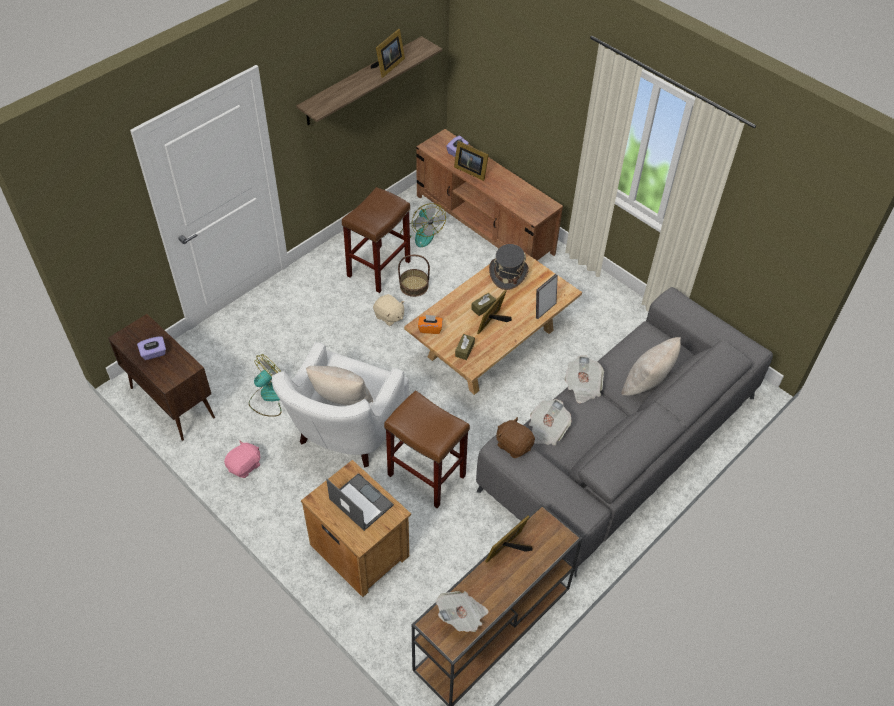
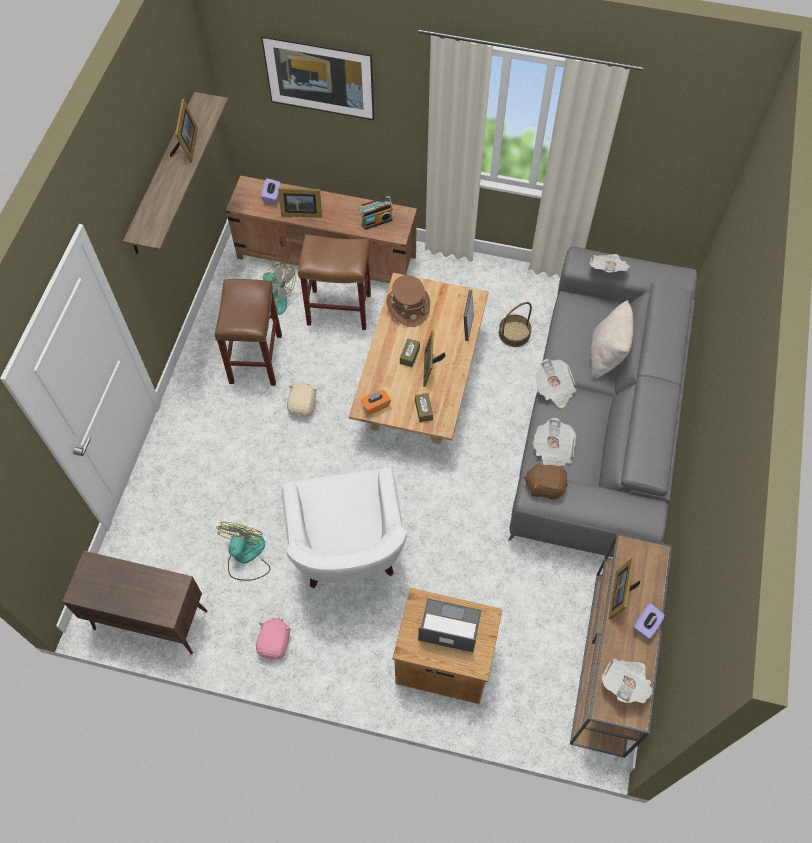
camera: 30 degrees left, 10 degrees up
(154, 353) = (127, 591): purple tissue box -> purple tissue box (646, 625)
(341, 402) = (345, 530): beige pillow -> none
(389, 316) = (303, 406): beige plush toy -> beige plush toy turned 90 degrees counterclockwise
(414, 286) = (304, 360): basket -> basket (514, 333)
(425, 475) = (452, 551): brown stool -> brown stool (338, 309)
(508, 273) = (408, 306): grey hat -> brown hat
(518, 76) = (321, 93): none -> picture
(524, 200) = (376, 221): none -> radio
(690, 316) = (607, 269): none -> newspaper

